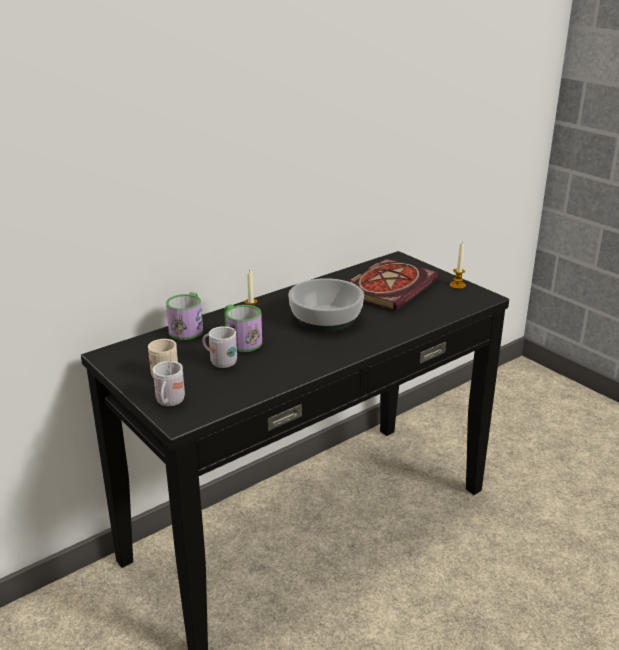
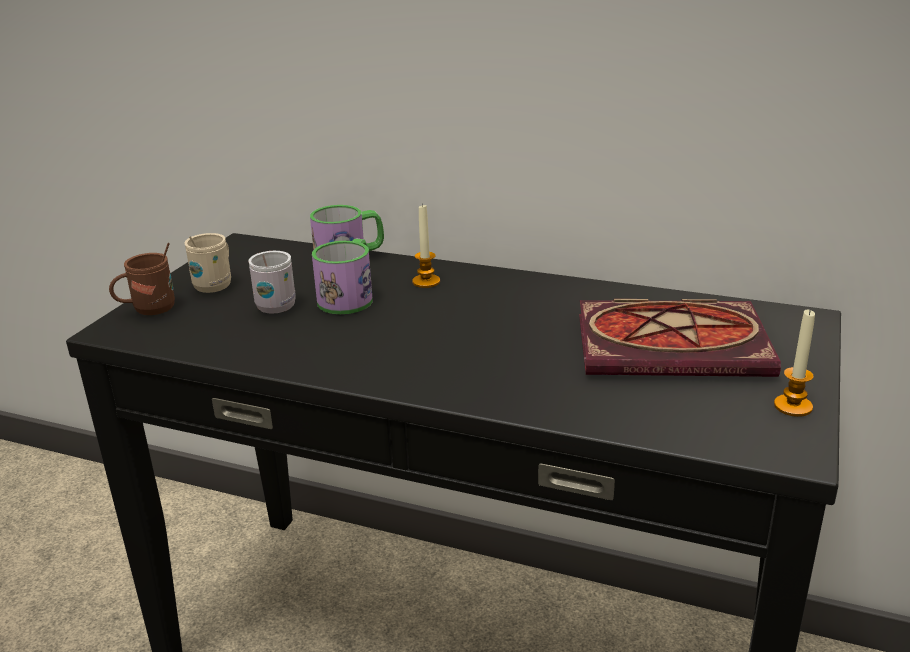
camera: 60 degrees right, 0 degrees up
(169, 403) = (148, 311): white mug -> brown mug
(325, 319) = (485, 330): bowl -> none

